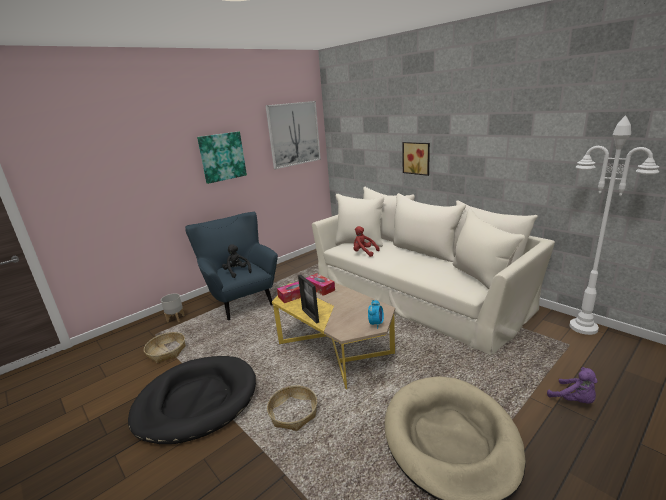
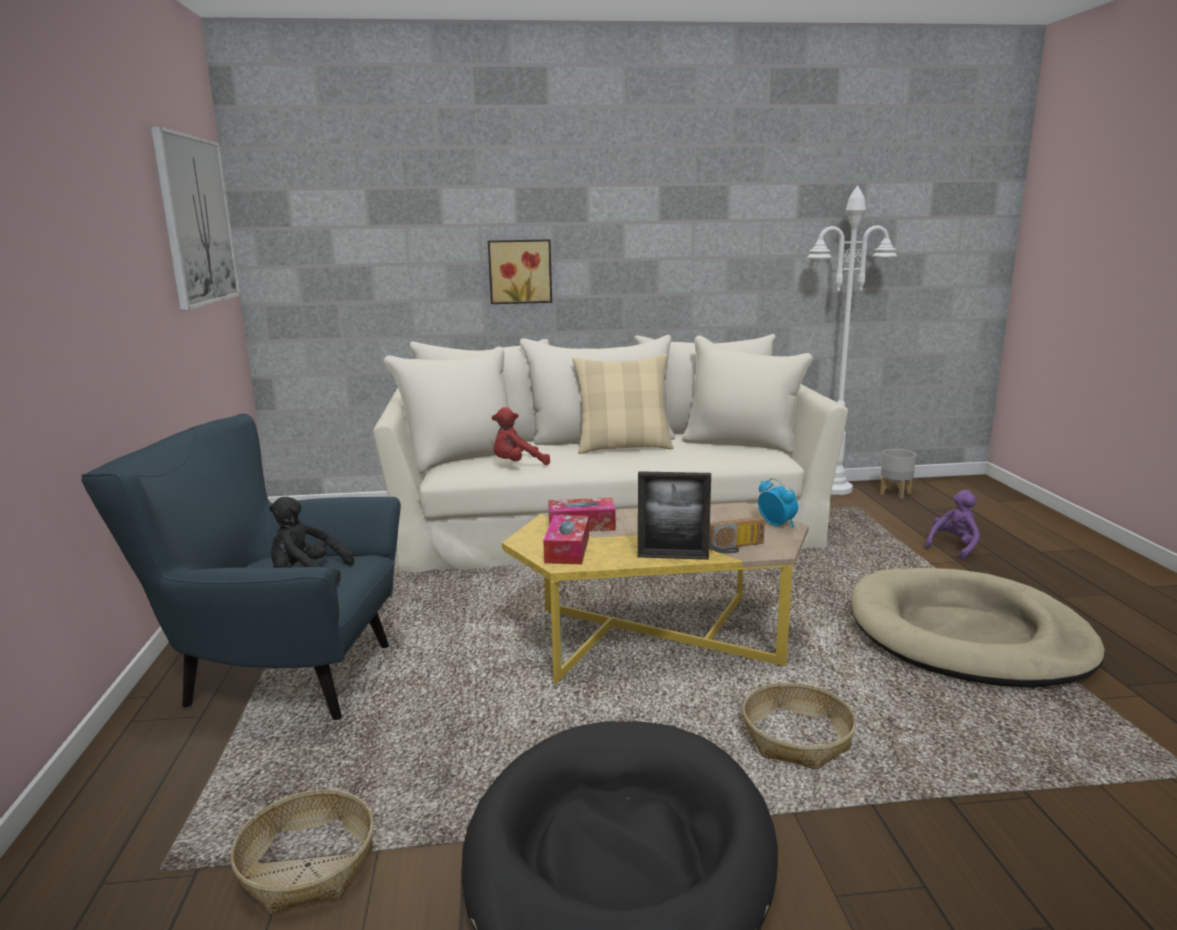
camera: 55 degrees left, 5 degrees down
(176, 318) = (146, 806): grey planter -> grey planter (894, 493)
(222, 157) = (98, 257): picture -> none
(335, 324) = (736, 548): none -> radio
(419, 258) = (623, 447): none -> beige pillow
(574, 400) = (953, 547): purple plush toy -> purple plush toy turned 45 degrees counterclockwise

